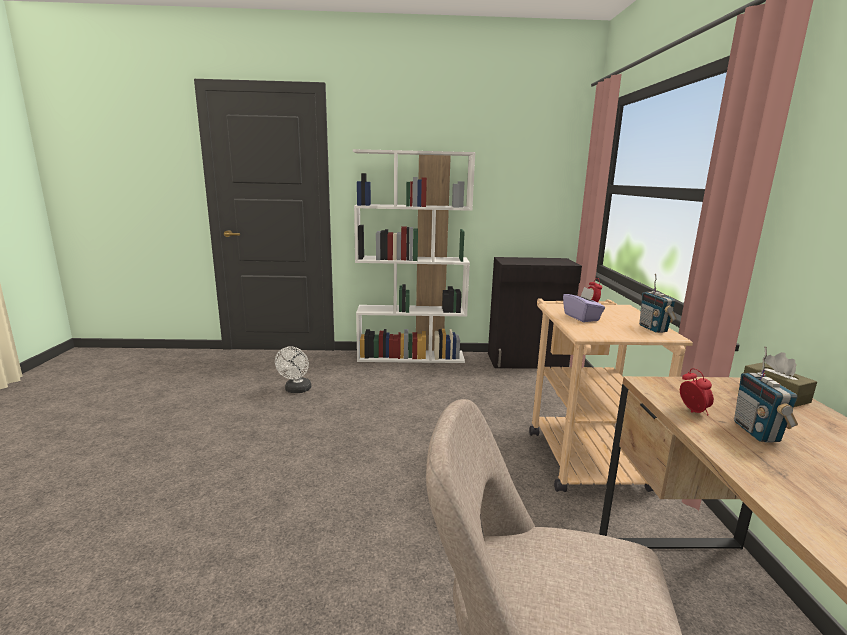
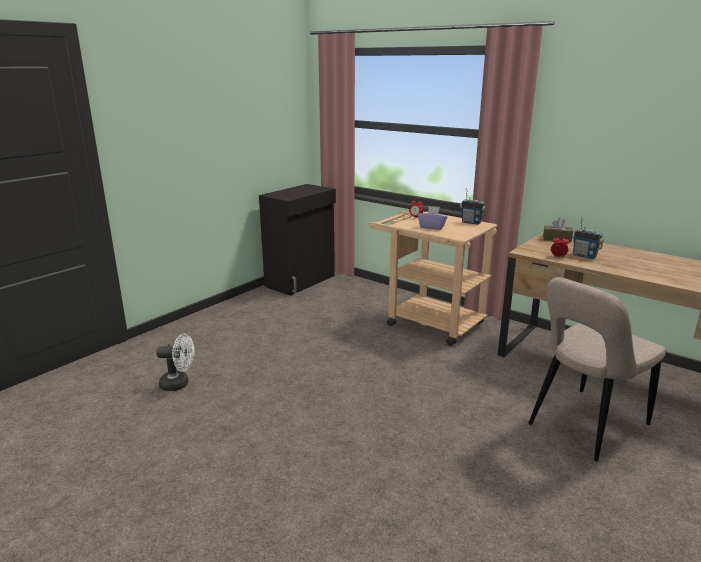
camera: 50 degrees left, 5 degrees up
(296, 390) = (179, 384): white fan -> white fan turned 45 degrees counterclockwise
(411, 356) = (213, 313): white bookcase -> none

